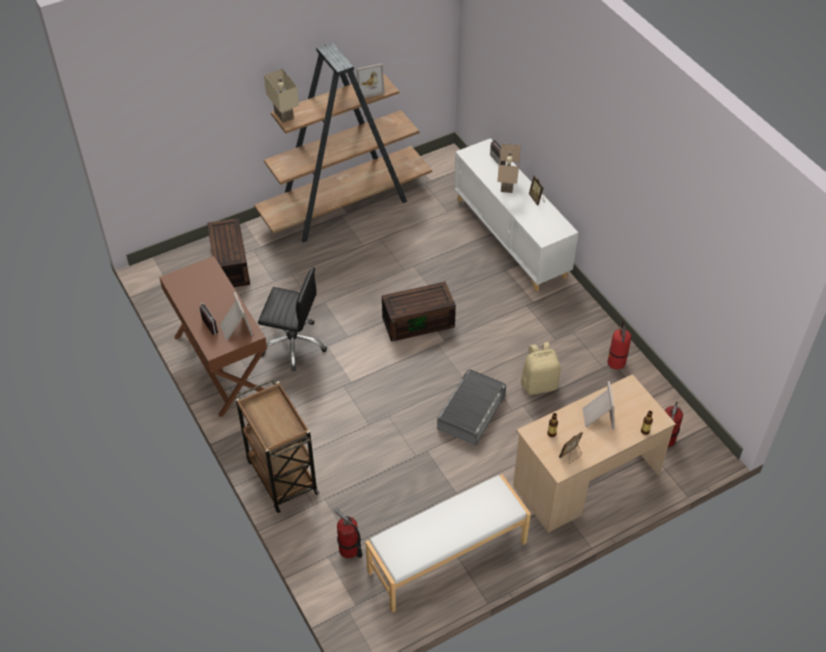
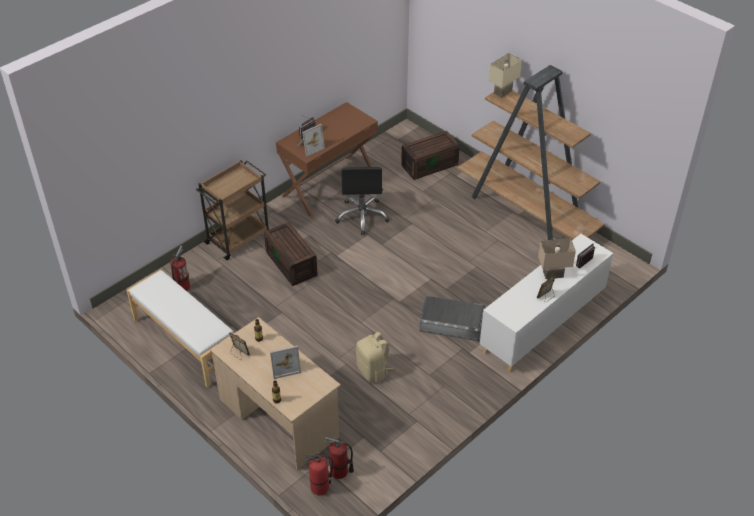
camera: 75 degrees right, 5 degrees down
(368, 88) = (563, 128): picture frame -> none
(419, 321) = (414, 281): brown storage box -> brown storage box (292, 263)
(471, 412) = (329, 332): grey storage box -> grey storage box (451, 323)
(616, 363) = (418, 423): fire extinguisher -> fire extinguisher (319, 488)

